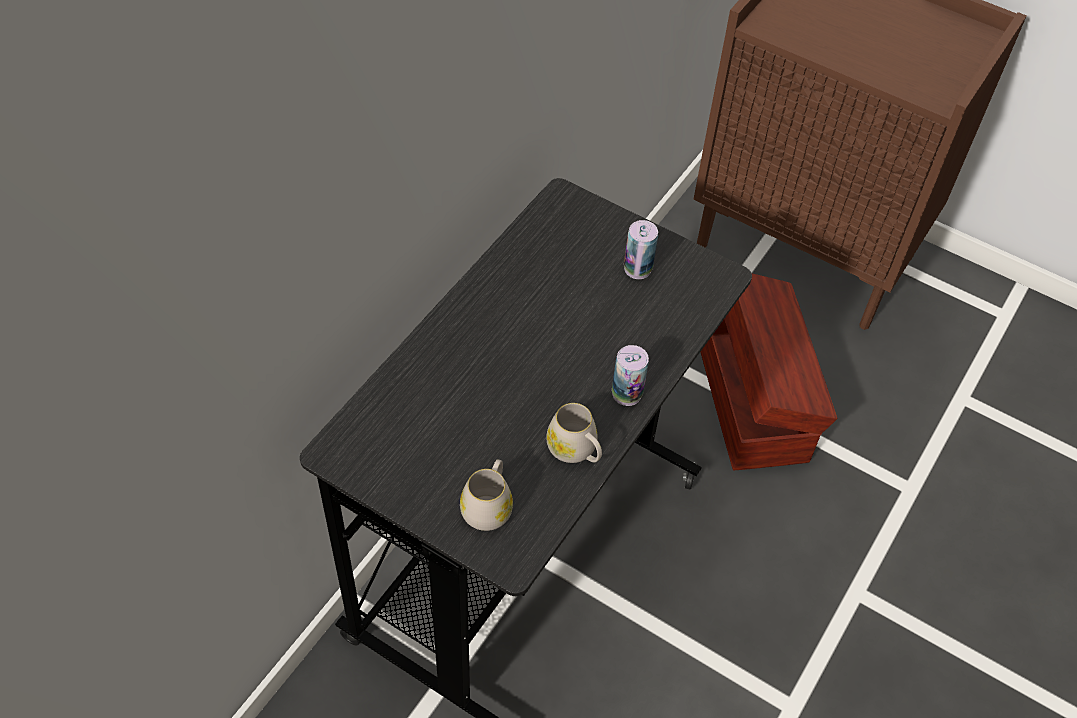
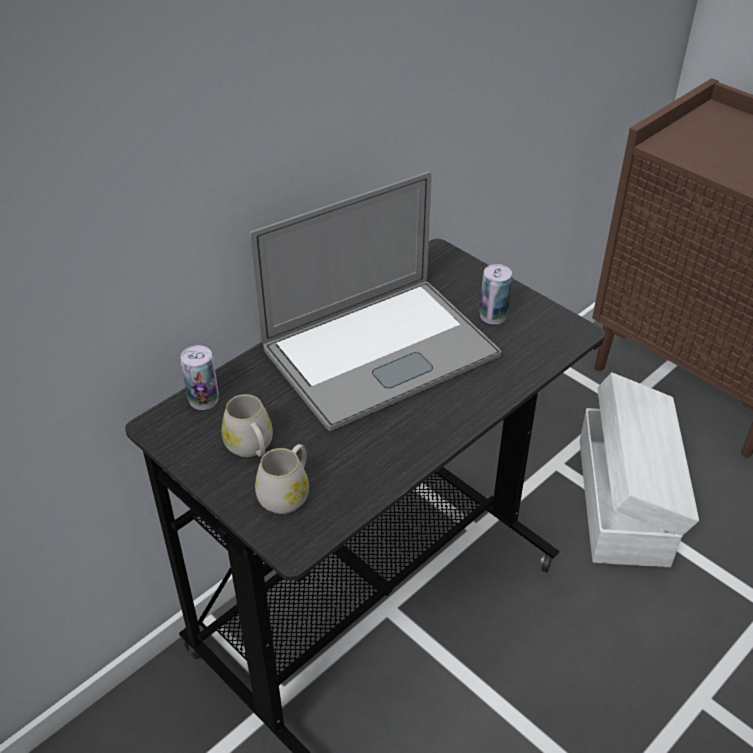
camera: 15 degrees right, 10 degrees down
(534, 329) = (380, 352): none -> laptop
(575, 451) = (388, 458): white mug -> white mug (251, 447)
(627, 394) = (453, 416): can -> can (203, 399)
(753, 395) = (625, 499): brown storage box -> white storage box

